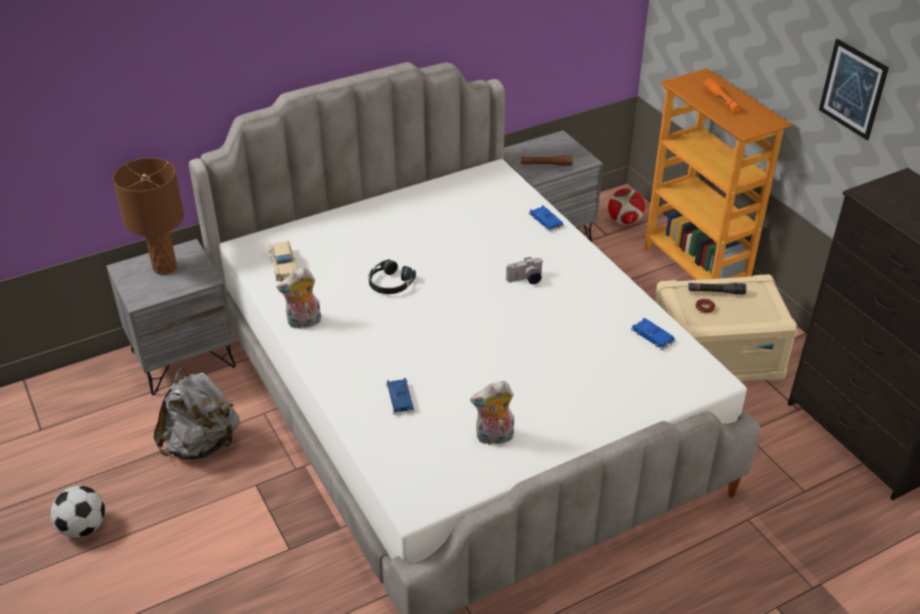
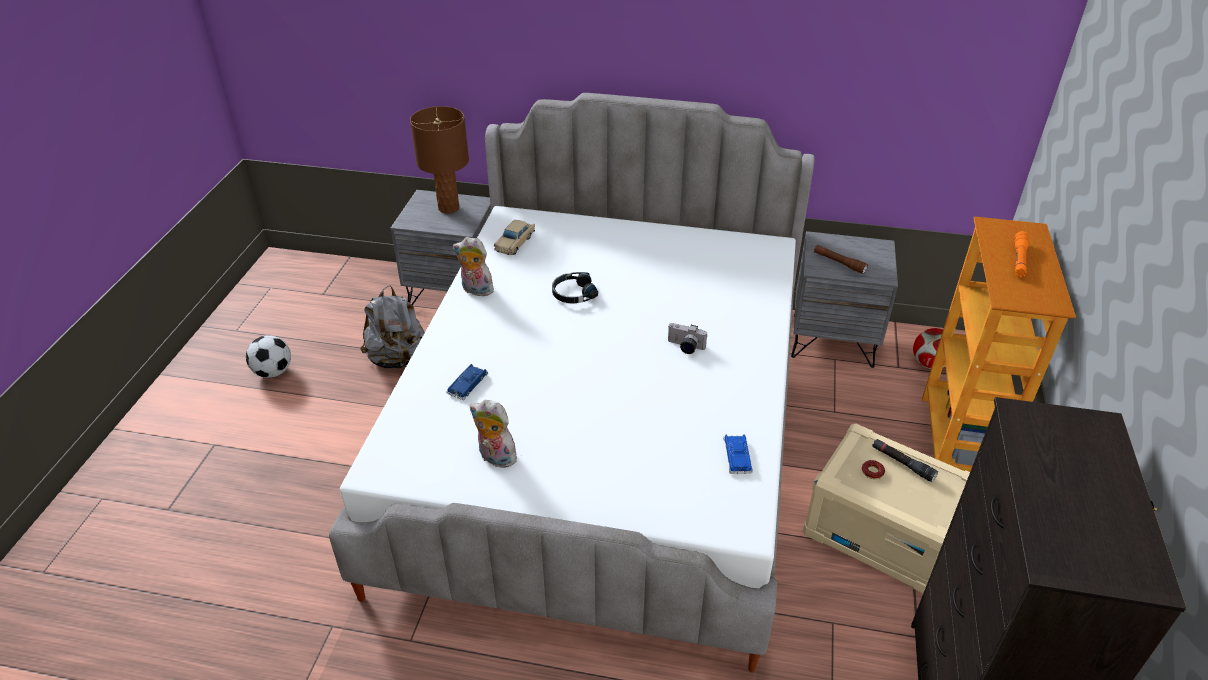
camera: 40 degrees right, 0 degrees up
(546, 221) = (766, 307): blue toy car -> none
(853, 89) = (1130, 293): picture -> none

